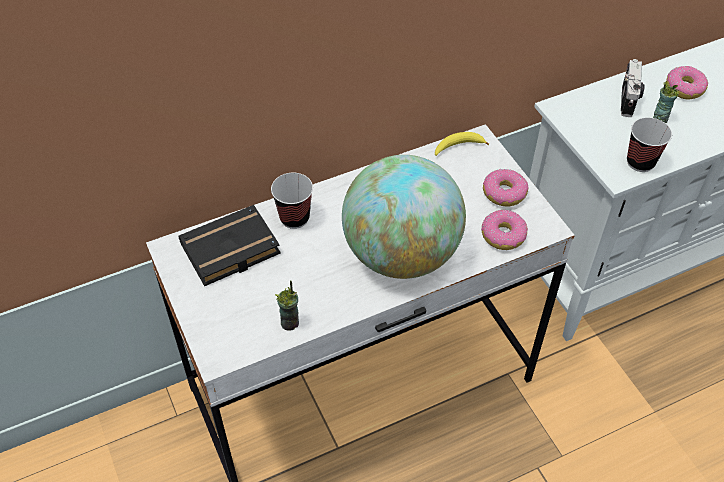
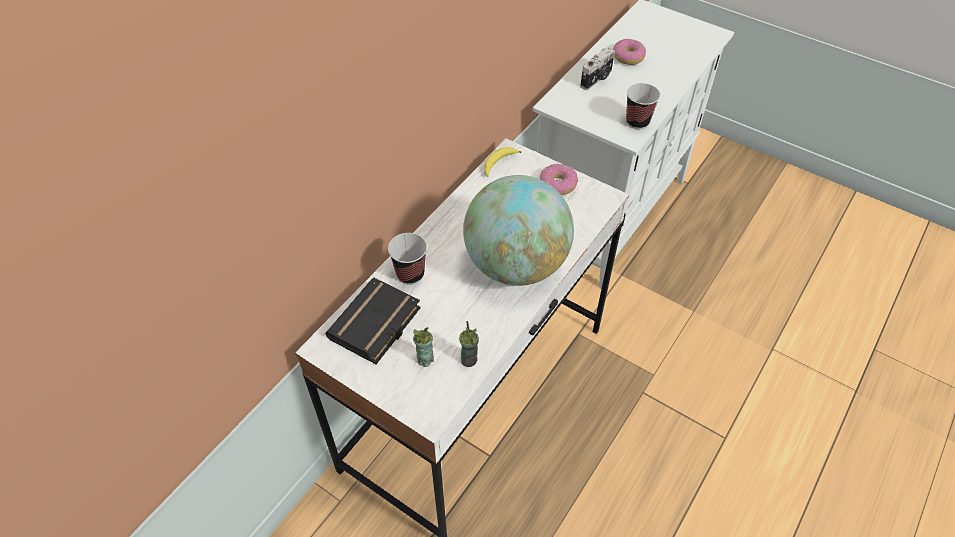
camera: 30 degrees left, 0 degrees up
(503, 235) = (580, 216): donut -> none
(629, 99) = (597, 79): camera -> camera turned 60 degrees clockwise
(659, 118) = (627, 85): cup -> cup (425, 359)

